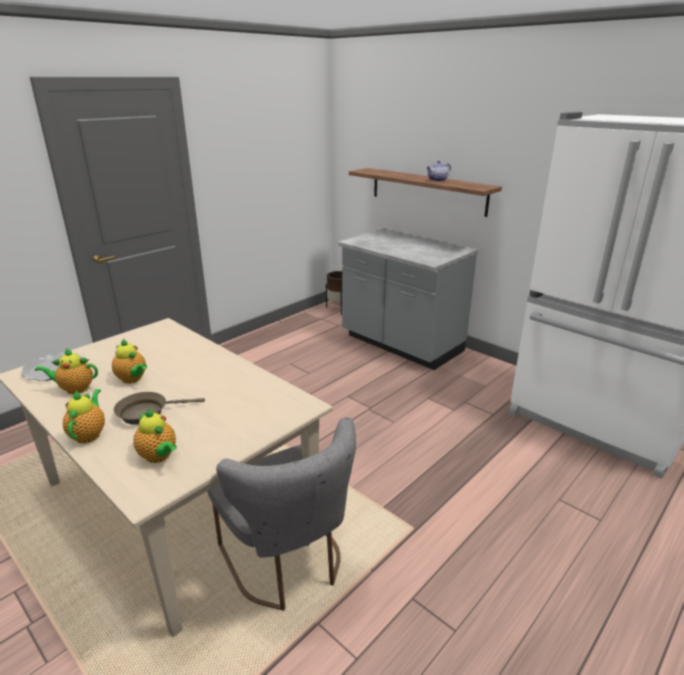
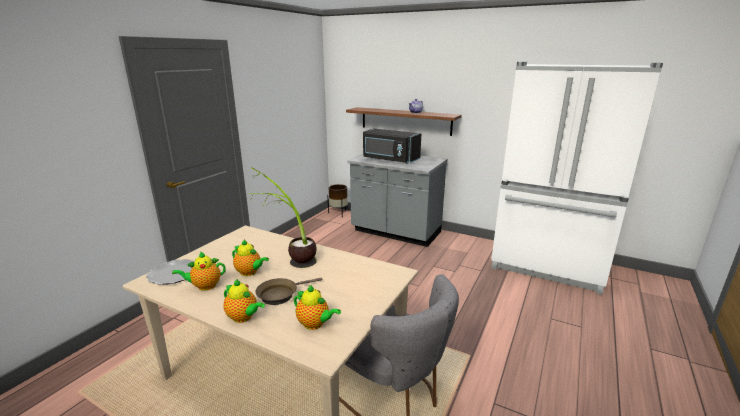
camera: 15 degrees left, 5 degrees down
(89, 434) = (243, 317): teapot -> teapot turned 135 degrees clockwise
(189, 367) = (290, 257): none -> potted plant
(395, 245) = (390, 159): none -> black microwave

